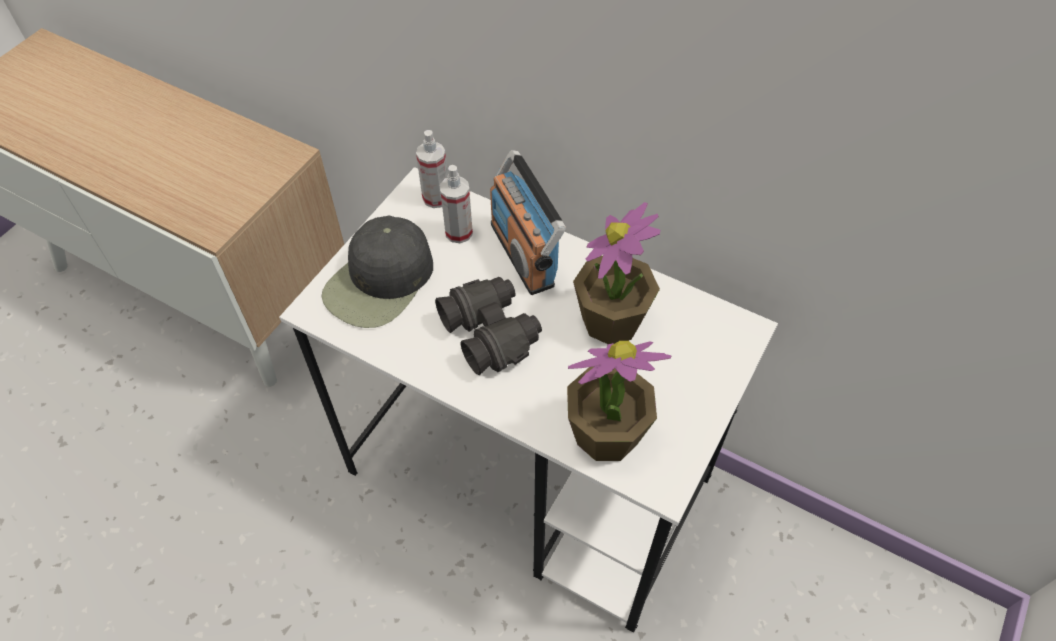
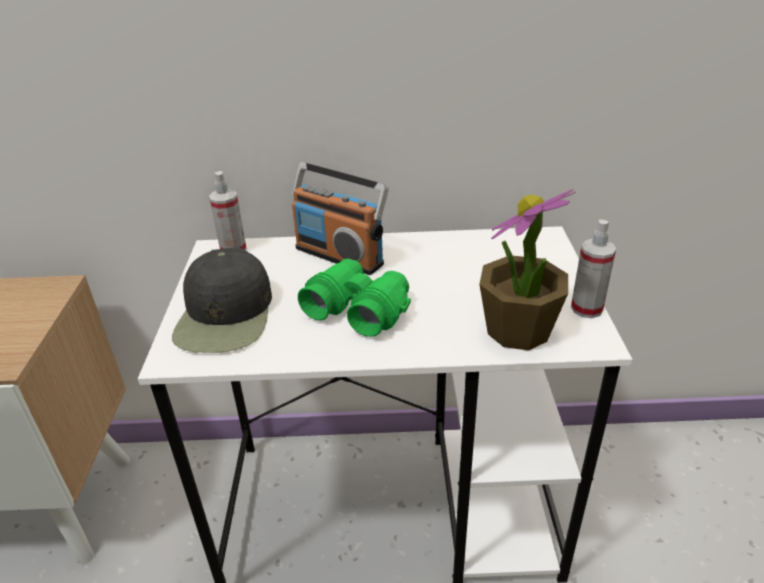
camera: 30 degrees left, 20 degrees down
(458, 232) = (272, 262): spray bottle -> spray bottle (586, 308)
(490, 332) = (358, 309): black binoculars -> green binoculars
(611, 321) = (448, 266): potted plant -> none

